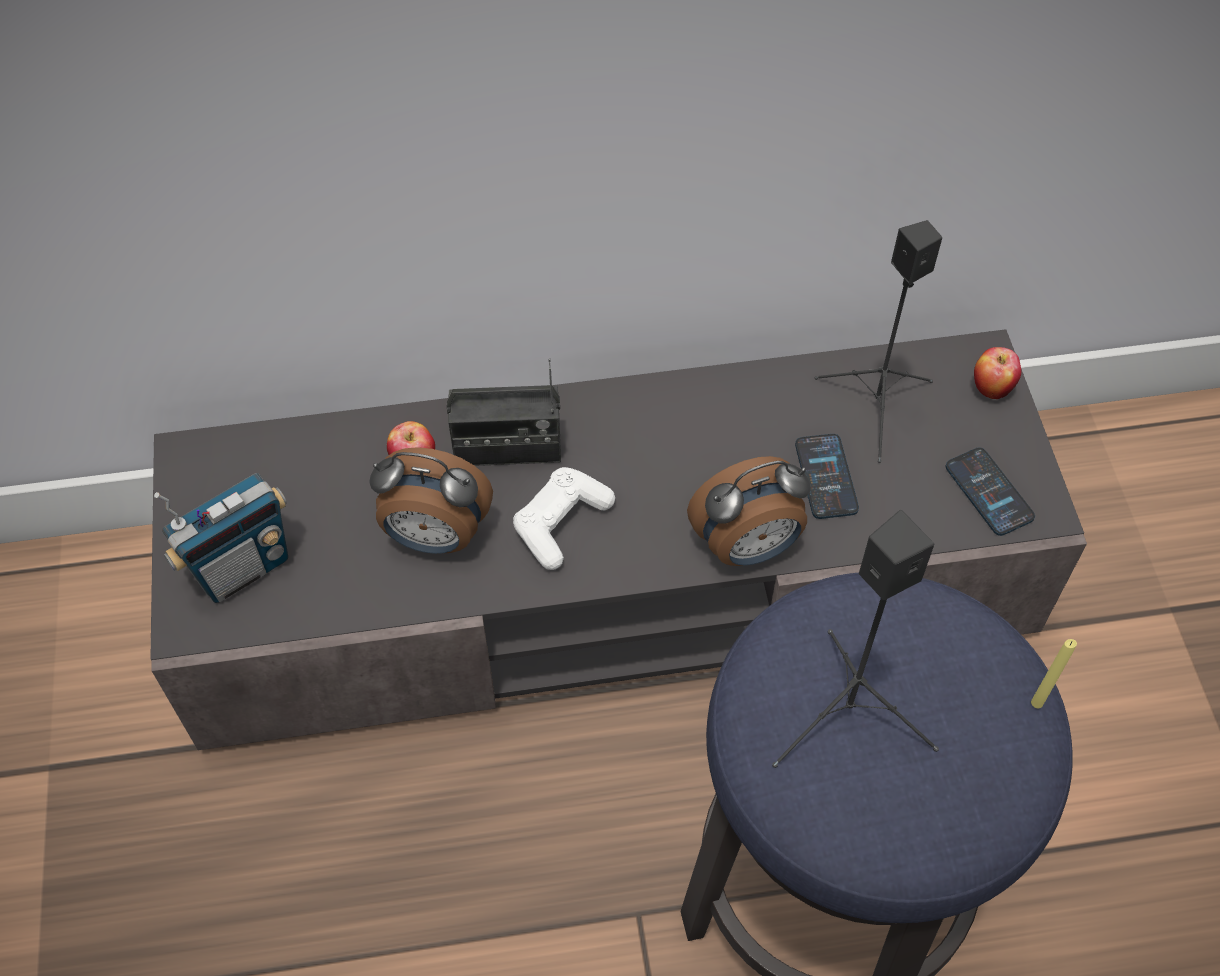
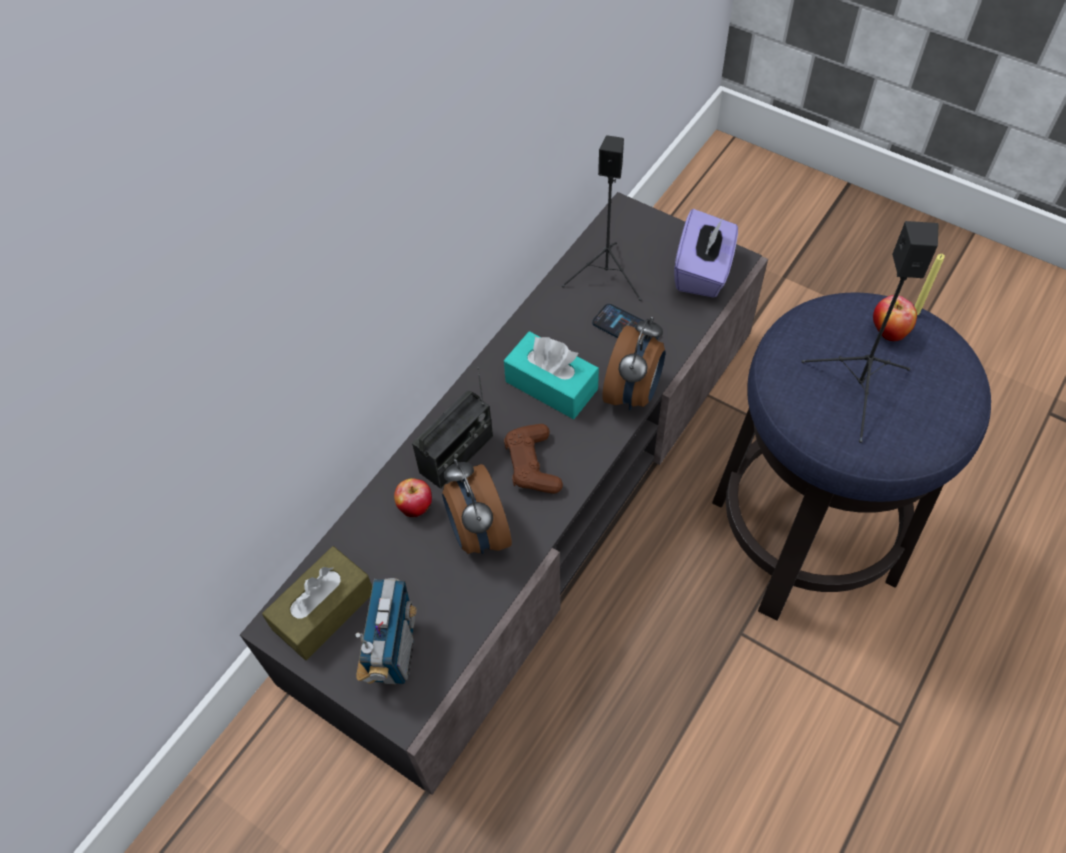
camera: 45 degrees left, 0 degrees up
(234, 478) = (323, 610): none -> brown tissue box
(435, 536) = (477, 533): alarm clock -> alarm clock turned 105 degrees clockwise
(561, 523) = (532, 465): white game controller -> brown game controller
(676, 465) = (551, 385): none -> turquoise tissue box
(989, 492) = (703, 272): phone -> purple tissue box
(991, 388) = (645, 223): apple -> apple (888, 332)

